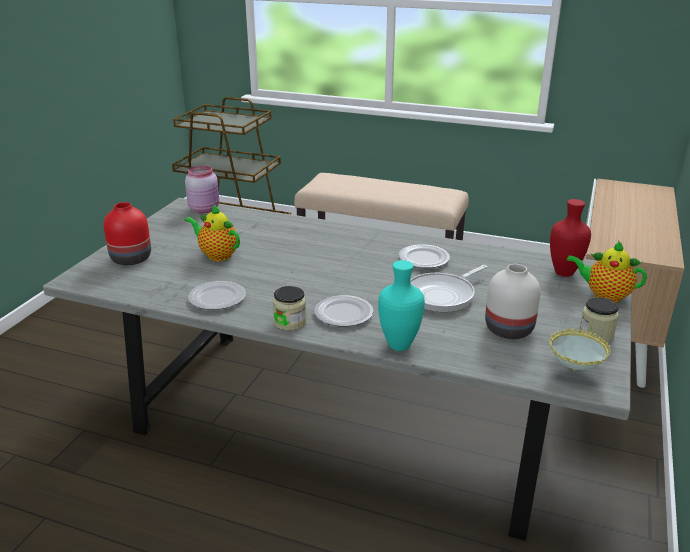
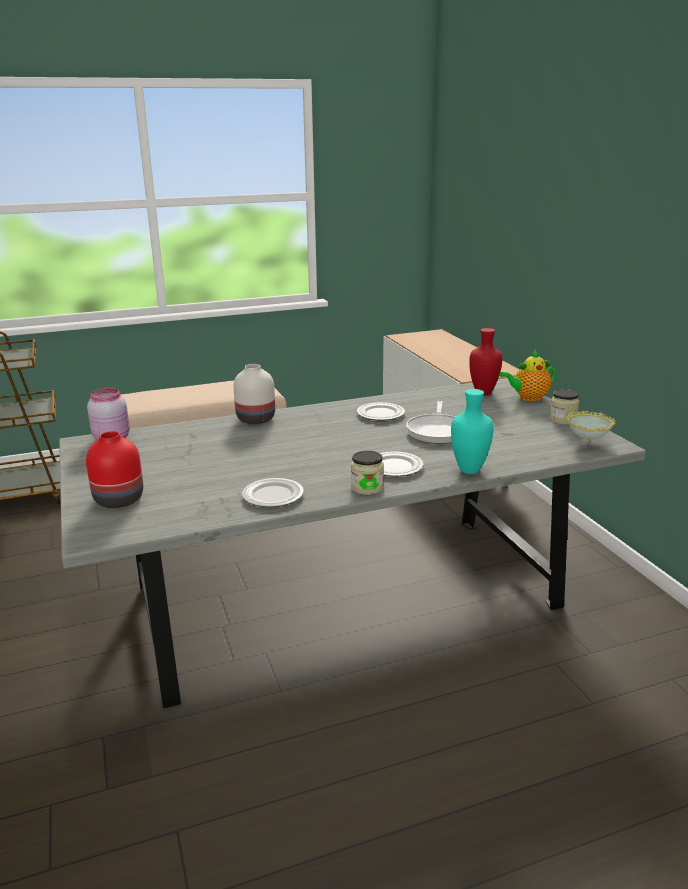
camera: 40 degrees left, 5 degrees down
(217, 255) = (204, 467): teapot -> none
(508, 330) = (513, 435): white vase -> white vase (255, 419)

